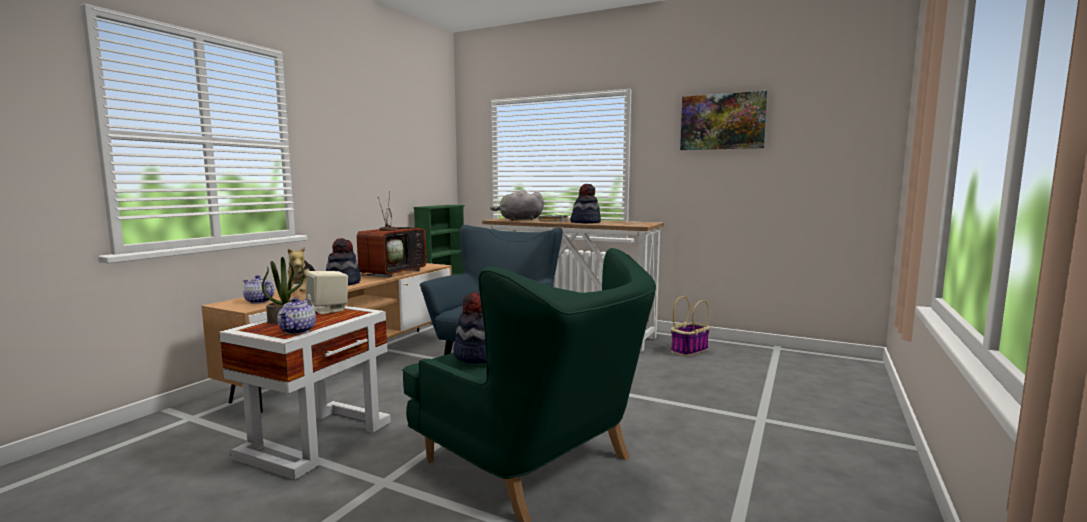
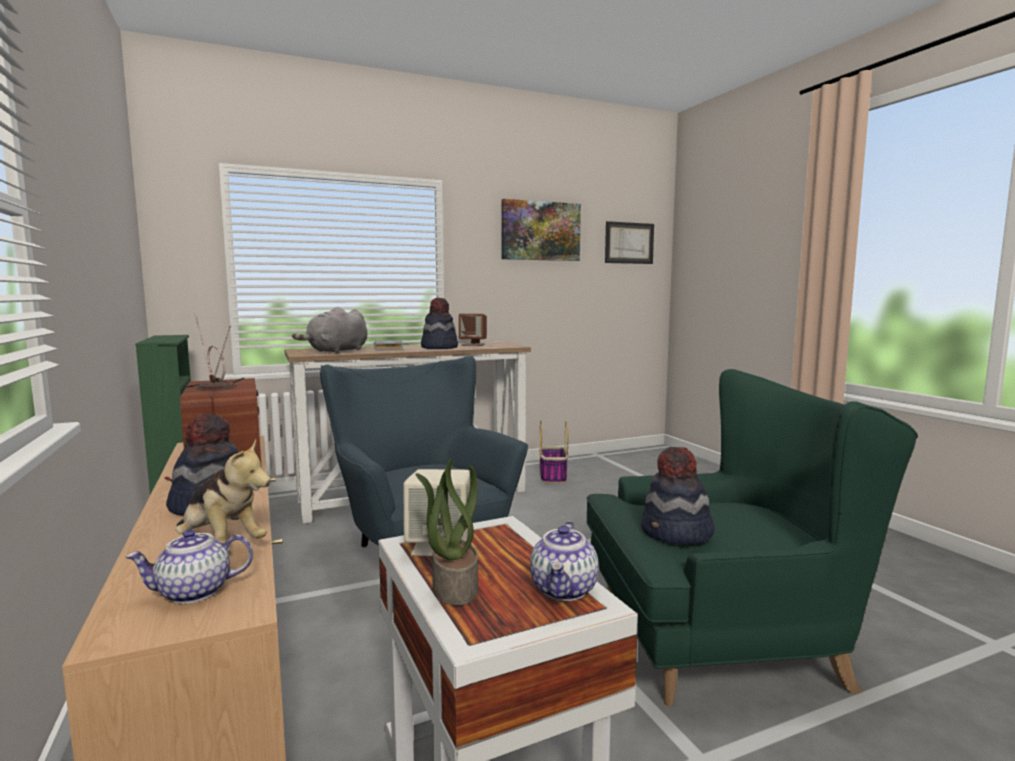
camera: 50 degrees left, 0 degrees up
(298, 331) = (564, 590): teapot -> teapot turned 60 degrees clockwise
(621, 222) = (473, 344): none -> brown speaker
(835, 125) = (629, 243): none -> picture

